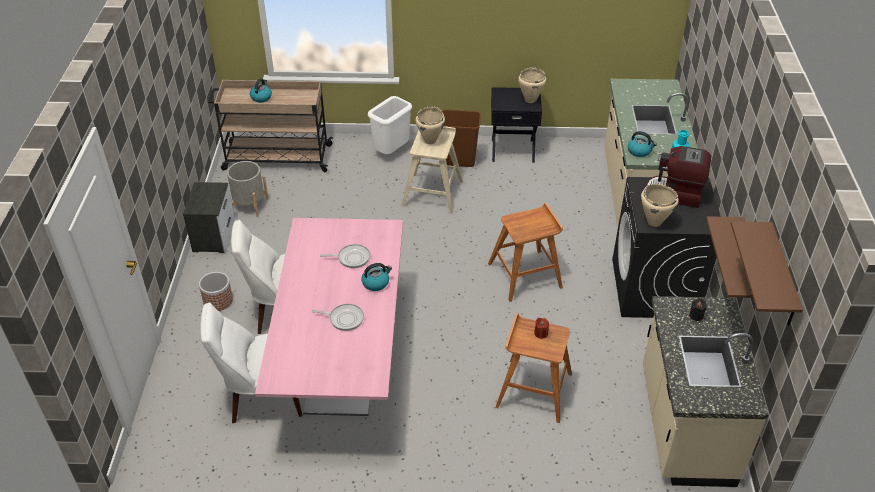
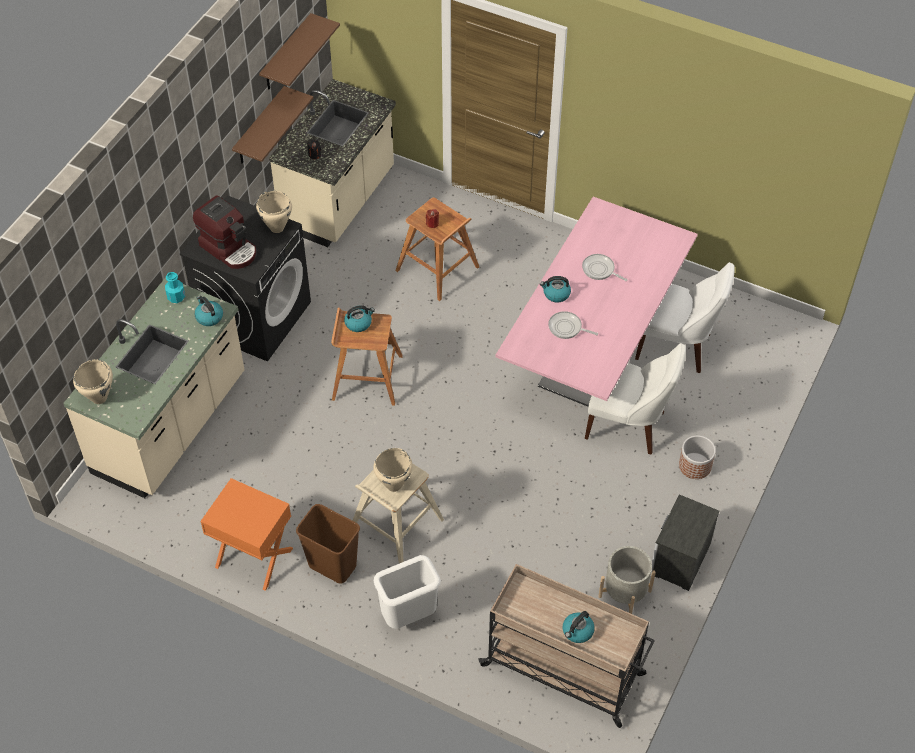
camera: 155 degrees left, 10 degrees up
(512, 149) = (253, 558): black nightstand -> orange nightstand
(530, 100) = (229, 503): beige cooking pot -> beige cooking pot (100, 398)
(537, 227) = (358, 323): none -> kettle

